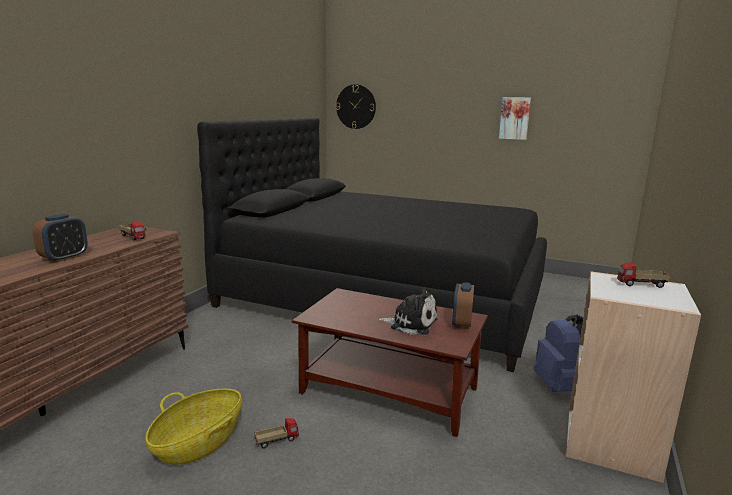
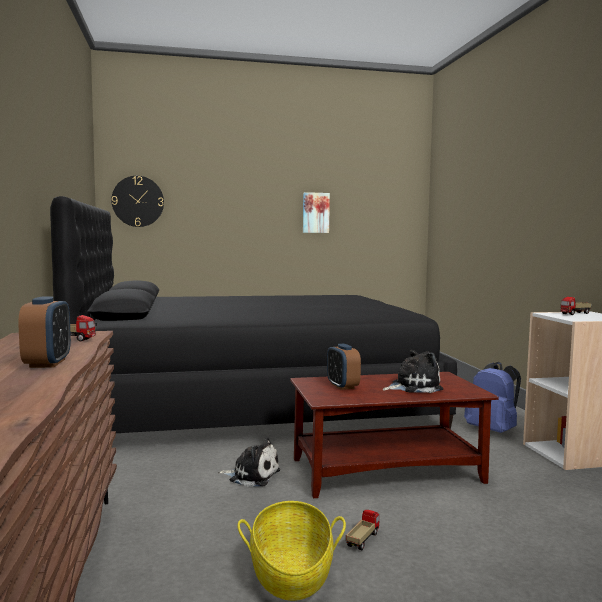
camera: 35 degrees left, 10 degrees down
(289, 359) = (252, 476): none -> plush toy
(461, 323) = (446, 379): alarm clock -> alarm clock (342, 386)

